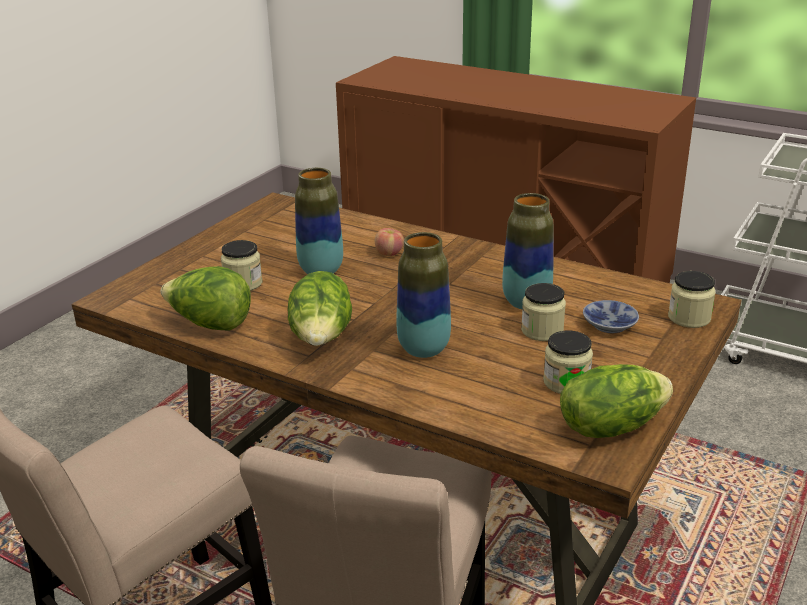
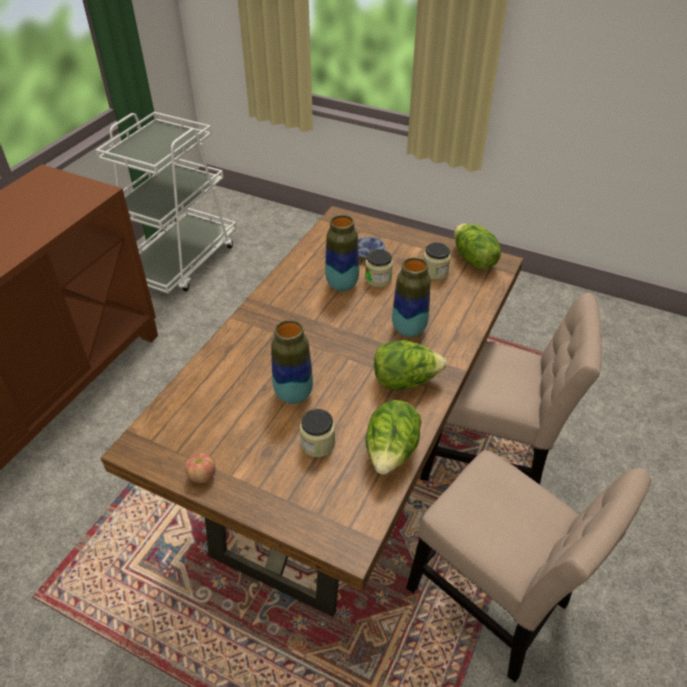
camera: 95 degrees left, 15 degrees up
(389, 253) = (262, 355): apple -> apple (202, 476)
(689, 318) = (356, 225): jar -> none

